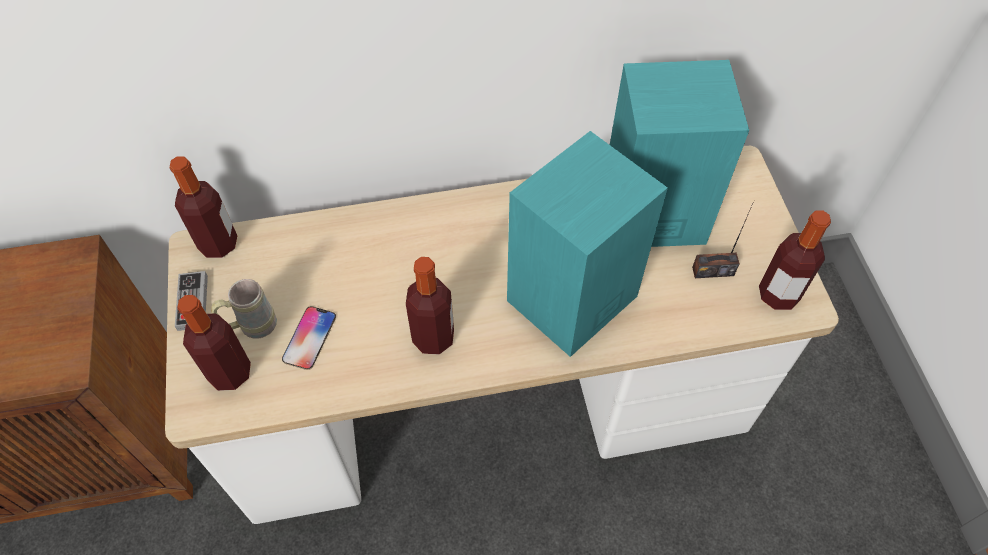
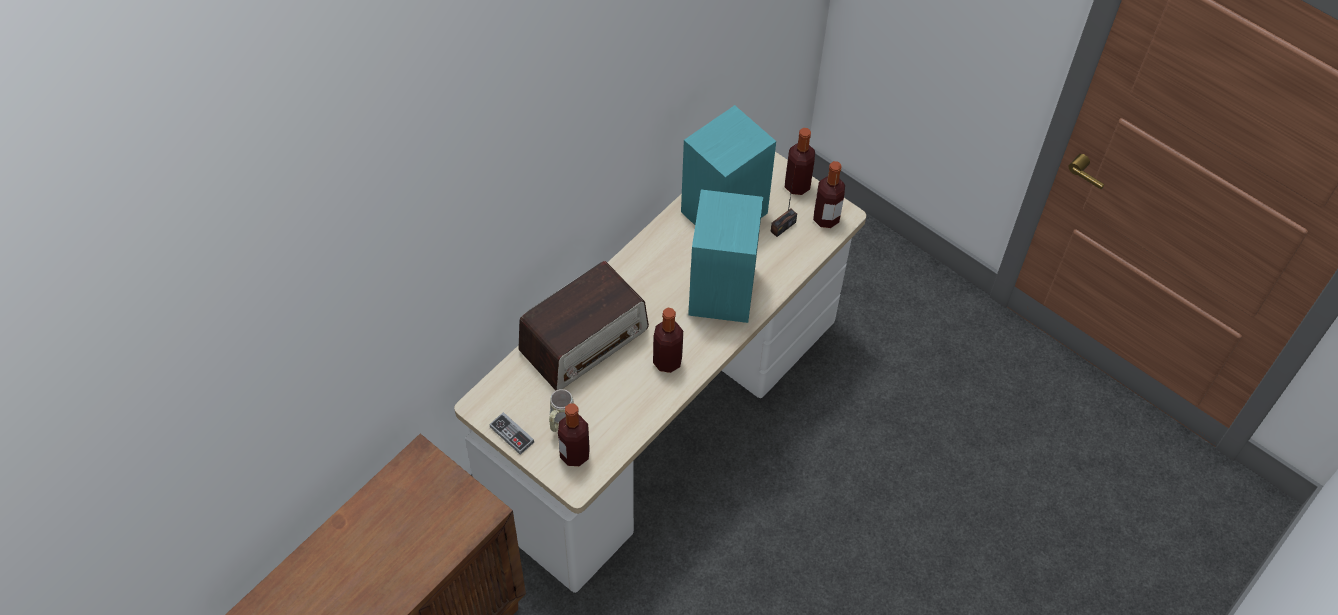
camera: 40 degrees left, 0 degrees up
(218, 244) = (490, 394): bottle -> bottle (797, 185)
(309, 338) = (600, 407): phone -> none
(368, 252) = (584, 340): none -> radio

